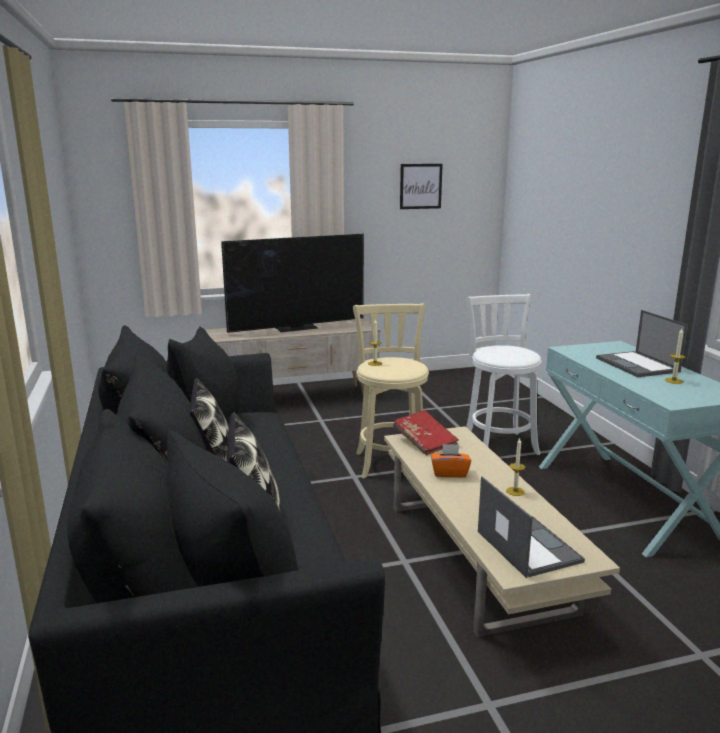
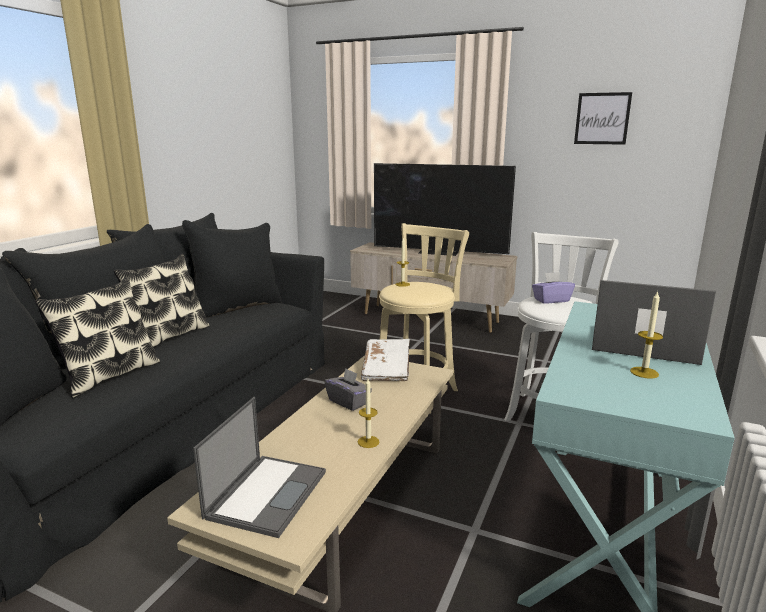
camera: 40 degrees right, 0 degrees up
(425, 441) = (386, 370): red book -> white book
(449, 473) = (348, 402): orange tissue box -> grey tissue box
(498, 351) = (551, 300): none -> purple tissue box
(638, 365) = (641, 344): laptop -> laptop turned 90 degrees clockwise

